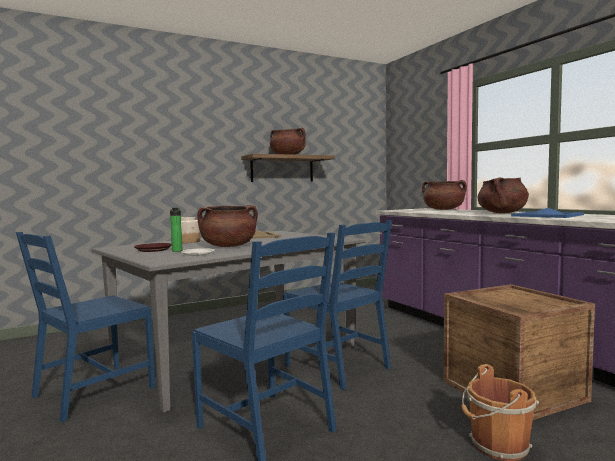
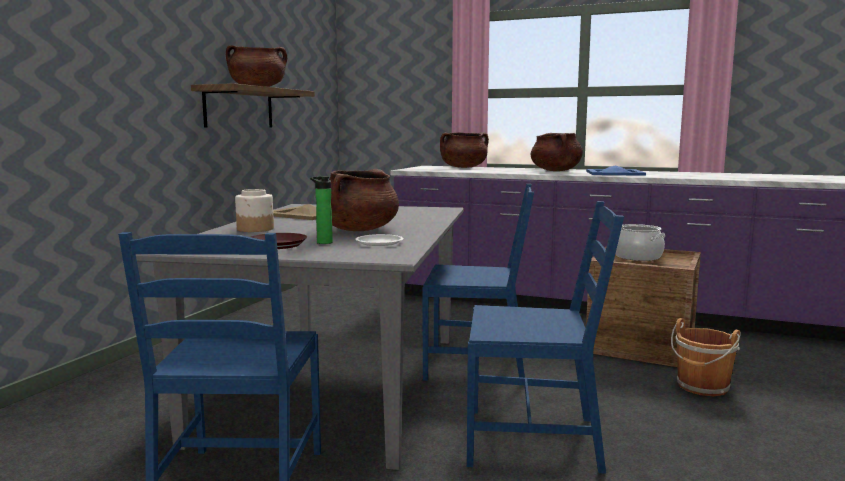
camera: 40 degrees left, 5 degrees up
(508, 298) = (637, 257): none -> cooking pot

